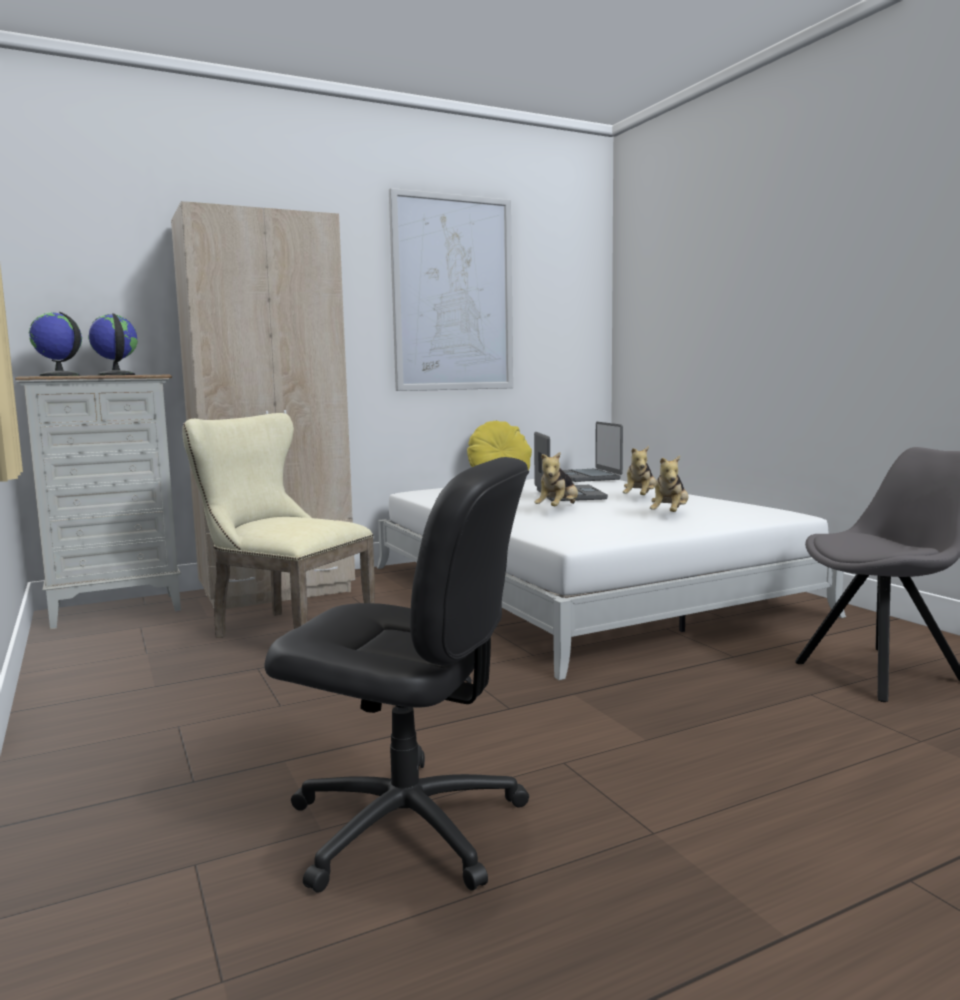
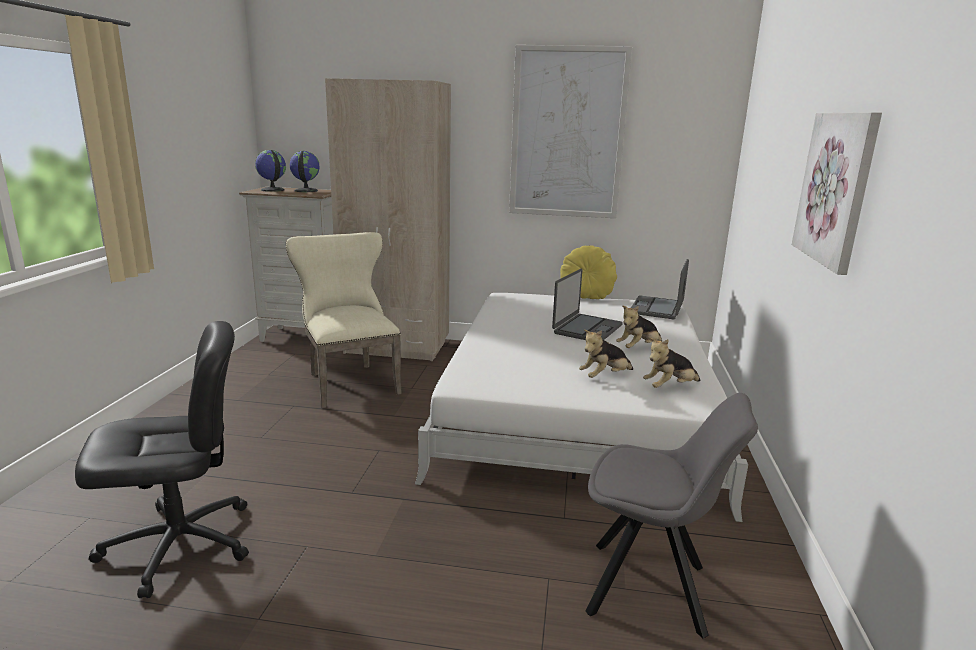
camera: 35 degrees right, 10 degrees up
(407, 826) = (180, 544): black office chair -> black office chair turned 75 degrees counterclockwise
(558, 509) = (534, 346): plush toy -> plush toy (670, 387)
(852, 287) = (836, 188): none -> picture

